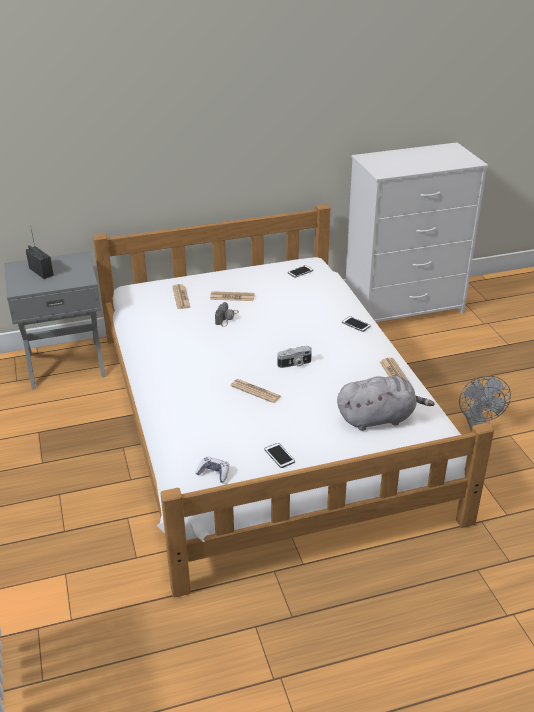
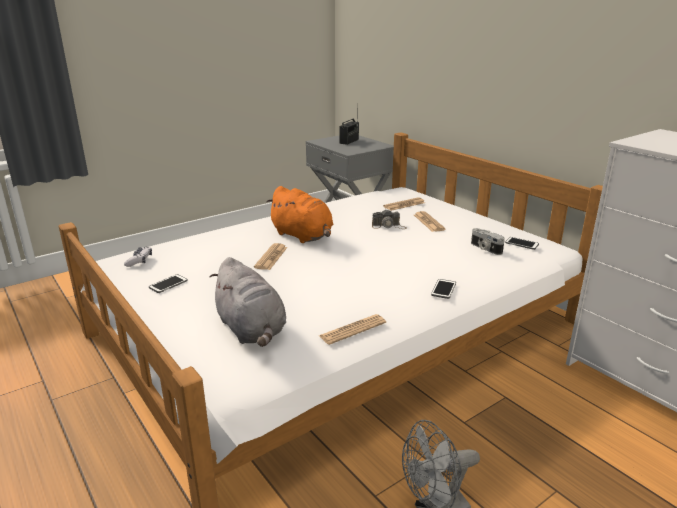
camera: 70 degrees right, 10 degrees down
(218, 366) = (303, 236): none -> orange plush toy
(294, 364) = (331, 268): camera -> camera (485, 248)

